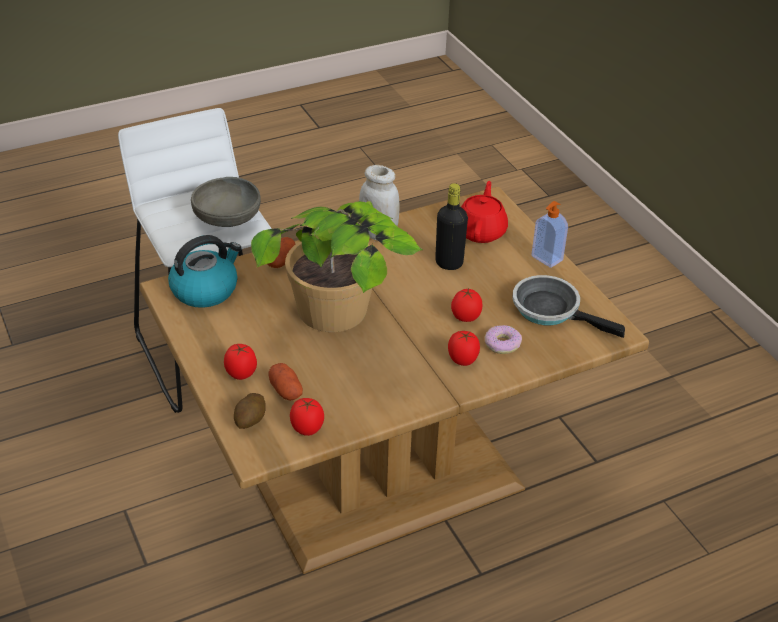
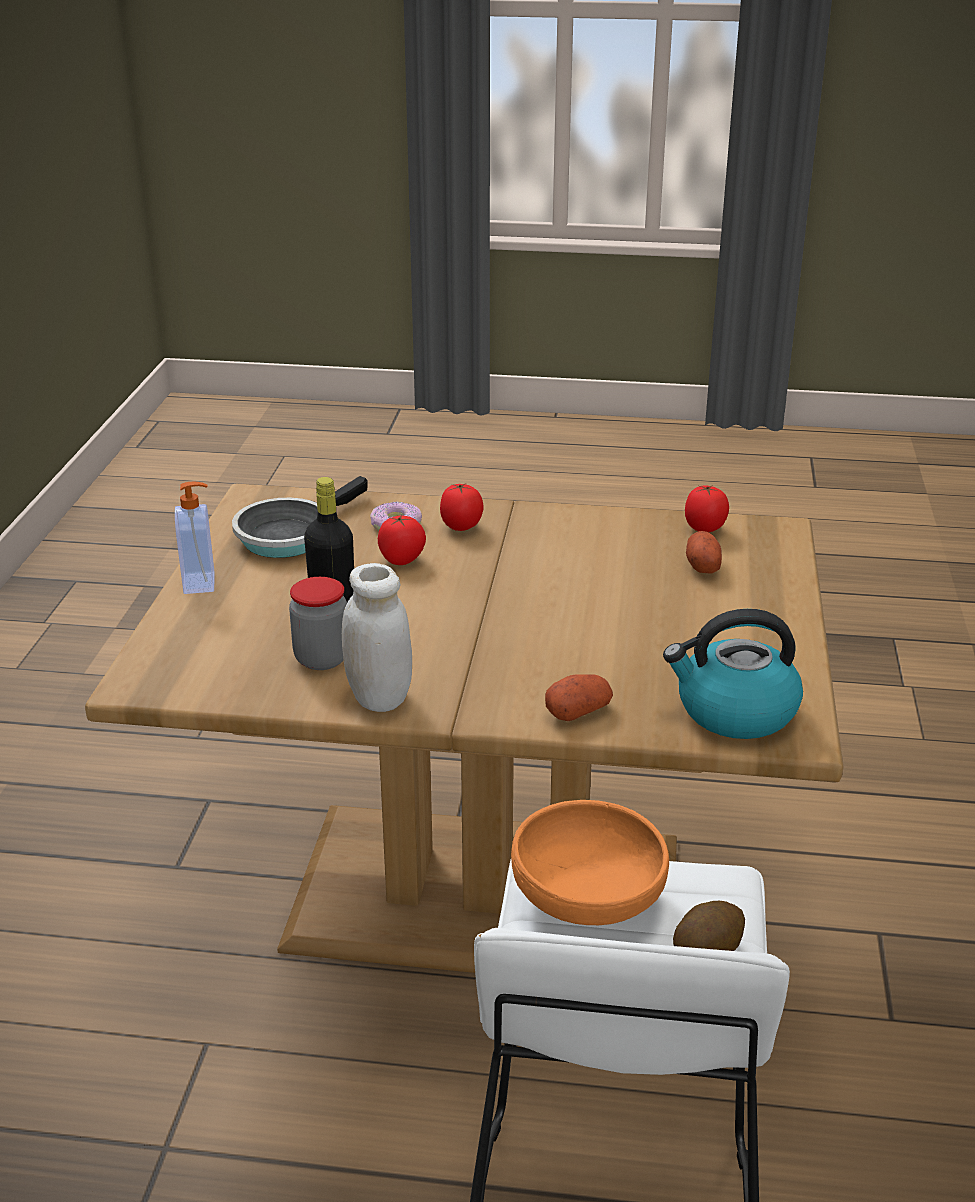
camera: 145 degrees left, 10 degrees down
(227, 218) = (587, 897): grey bowl -> orange bowl
(241, 373) = (748, 597): tomato -> none
(250, 420) = (767, 554): potato -> potato (707, 949)
(341, 334) = (580, 594): potted plant -> none
(428, 242) = (322, 659): none -> jar
(481, 231) = (226, 645): red teapot -> none
(551, 310) = (289, 535): frying pan -> frying pan turned 60 degrees clockwise

